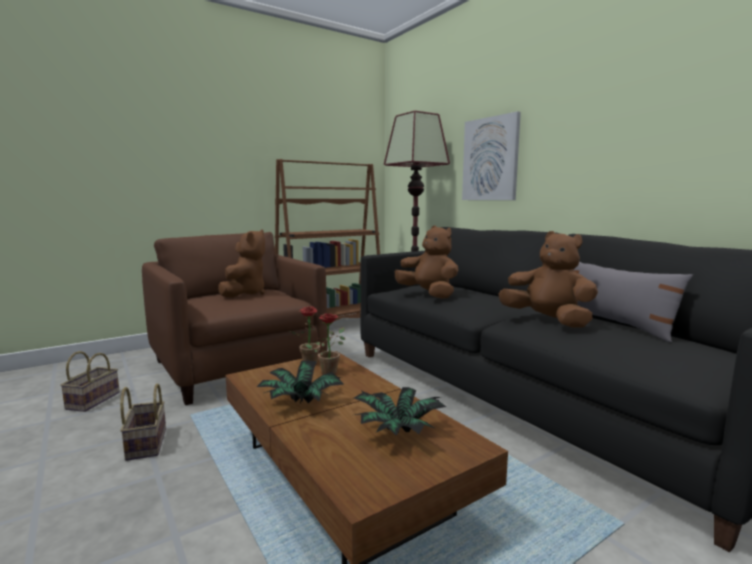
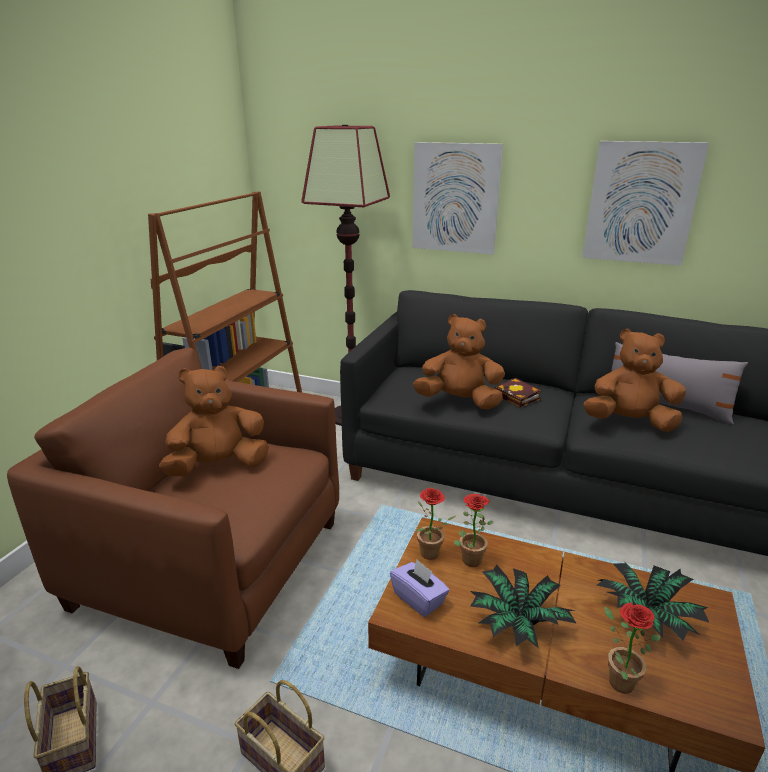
camera: 35 degrees left, 15 degrees up
(245, 293) = (219, 466): brown plush toy -> brown plush toy turned 90 degrees counterclockwise
(267, 376) = (419, 599): none -> purple tissue box
(312, 446) = (616, 679): none -> potted plant
(476, 298) = (519, 397): none -> book
(627, 142) = (641, 203): none -> picture

